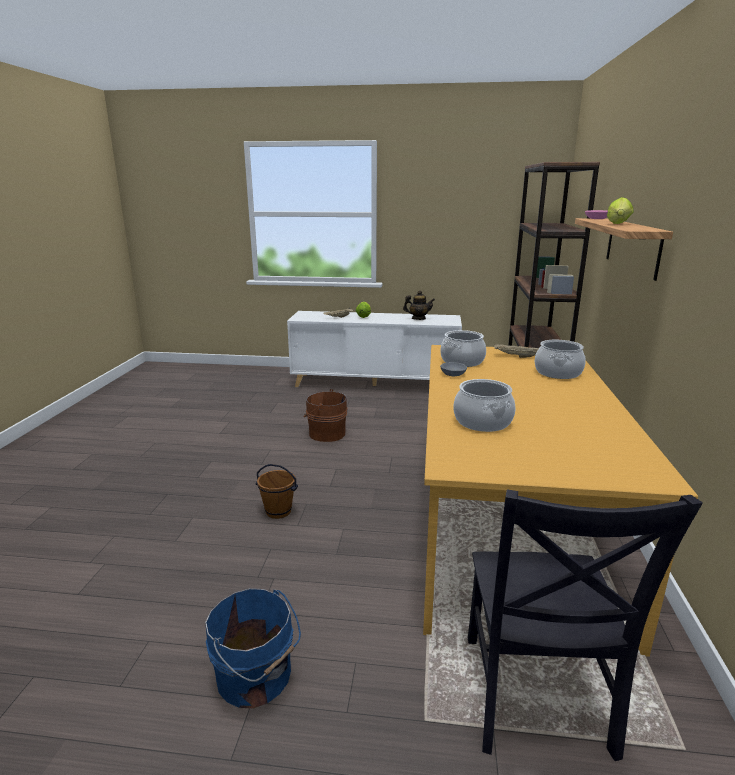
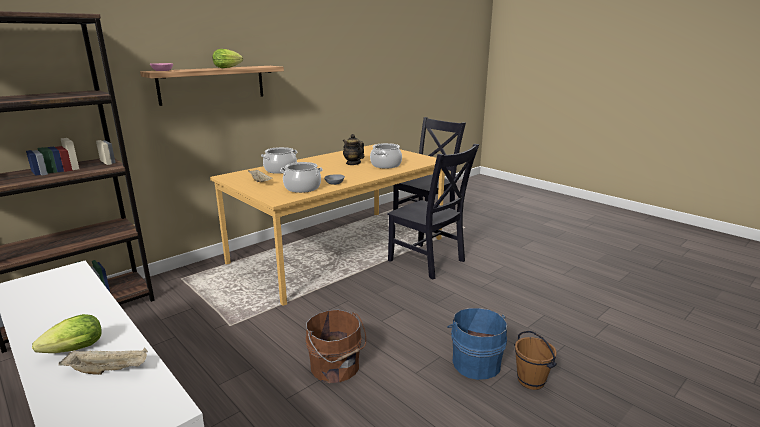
camera: 140 degrees left, 0 degrees up
(256, 678) = (516, 250): blue bucket -> blue bucket (475, 362)
(278, 511) = (459, 305): brown bucket -> brown bucket (530, 381)
(377, 560) = (428, 262): none -> black chair
(418, 319) = (56, 299): teapot -> teapot (353, 163)

